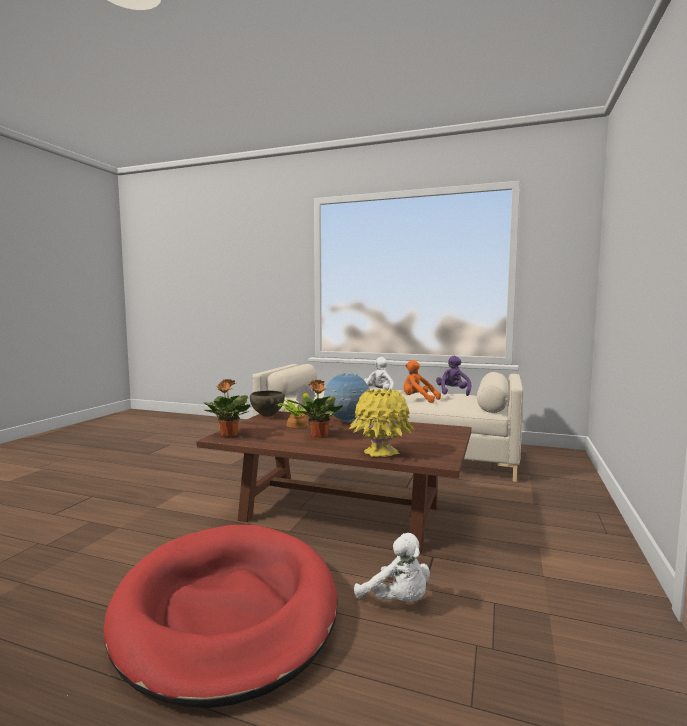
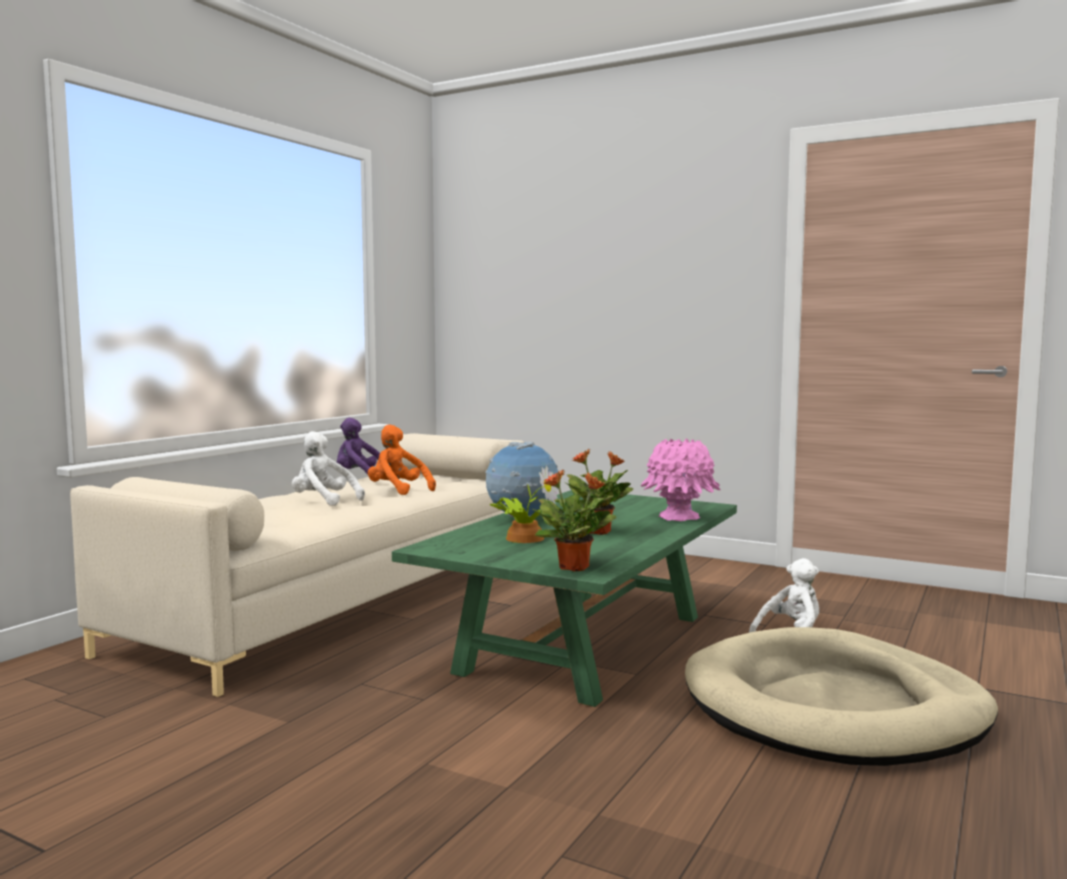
camera: 80 degrees left, 0 degrees up
(227, 611) = (834, 707): red dog bed -> beige dog bed
(267, 416) = (449, 550): brown bowl -> none
(341, 513) = (584, 643): brown coffee table -> green coffee table
(381, 452) = (679, 517): yellow vase -> pink vase
(418, 400) = (398, 491): orange plush toy -> orange plush toy turned 90 degrees clockwise

